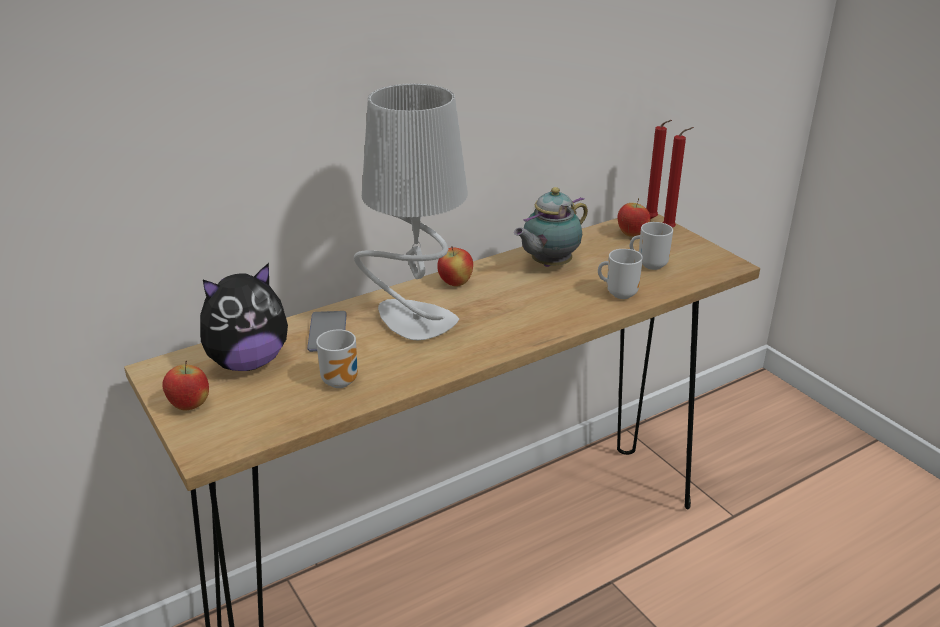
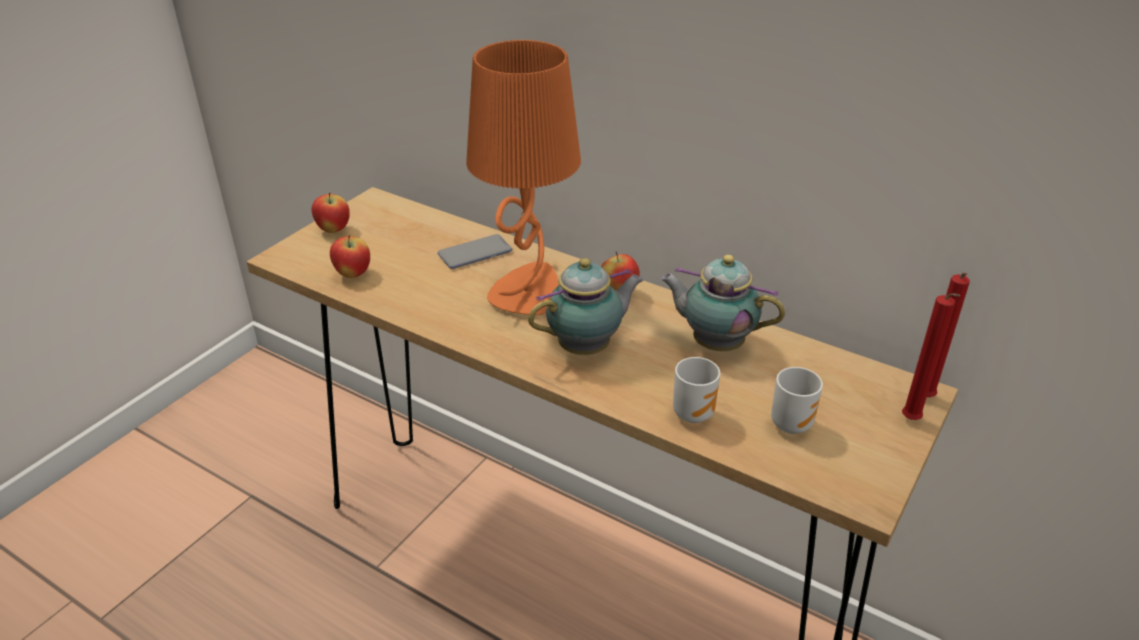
camera: 65 degrees right, 5 degrees up
(248, 362) = (406, 232): plush toy -> none
(343, 381) = (404, 285): mug -> none
(413, 321) = (526, 291): grey table lamp -> orange table lamp
(515, 313) = (587, 347): none -> teapot
(631, 234) = (859, 390): apple -> apple (353, 274)

